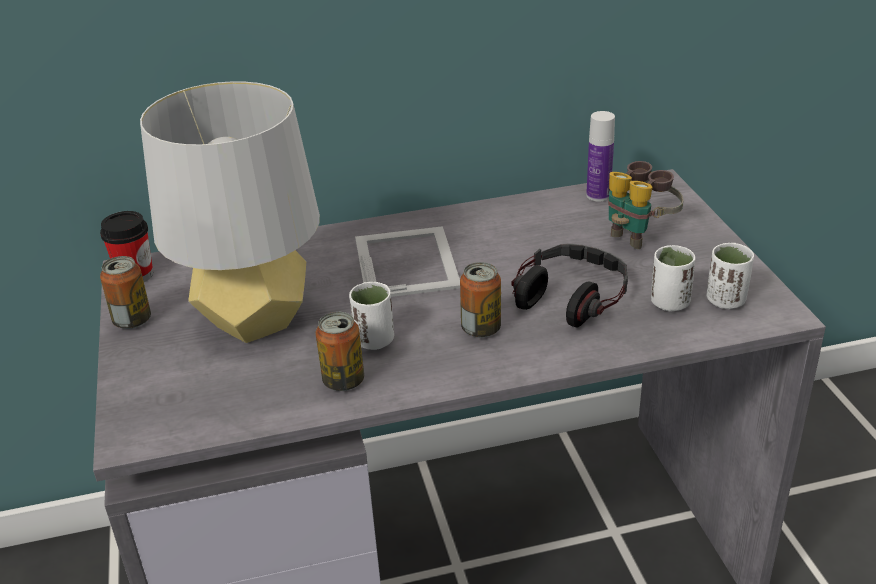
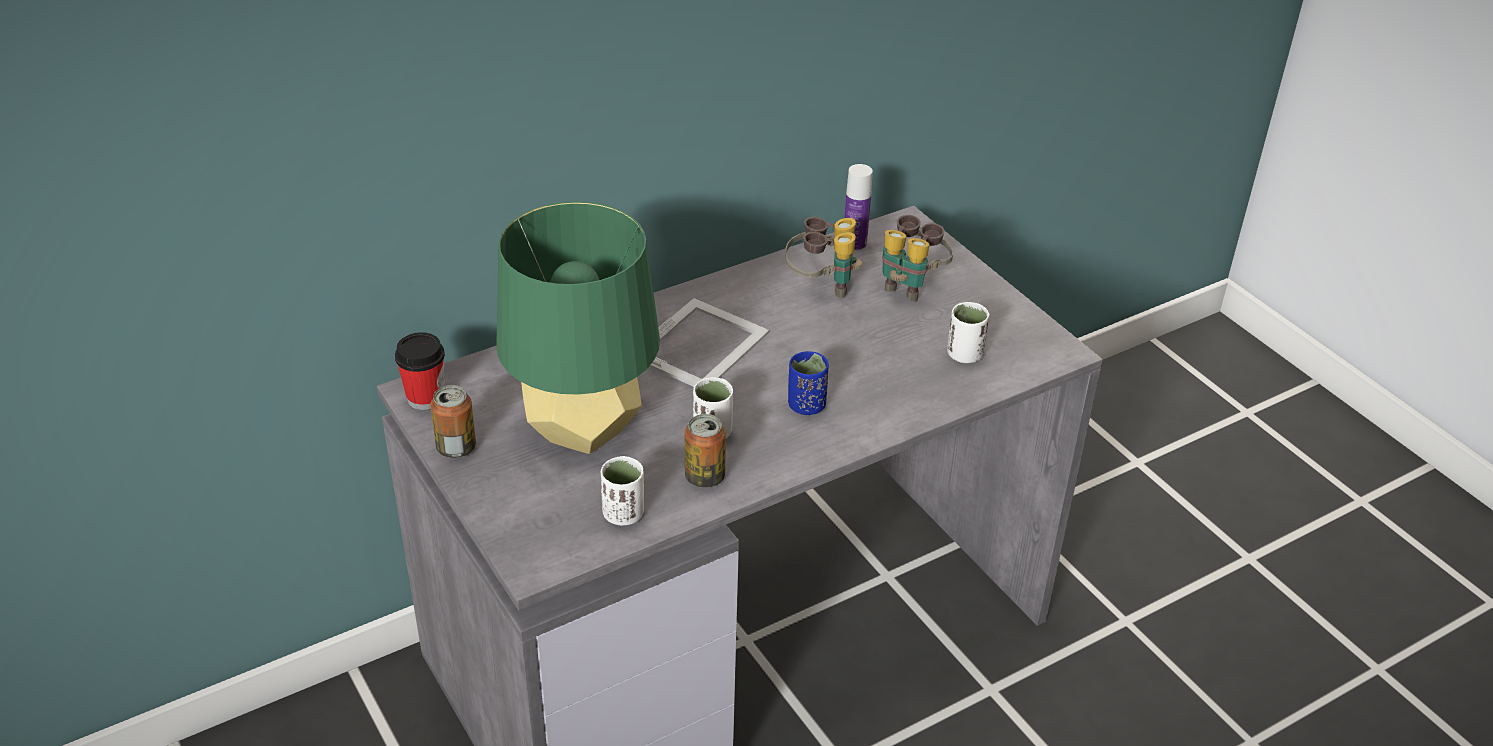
camera: 20 degrees left, 5 degrees up
(254, 321) = (583, 430): grey table lamp -> green table lamp
(407, 261) = (701, 344): picture frame -> picture frame turned 60 degrees clockwise
(481, 329) = (806, 405): can -> blue cup
(549, 226) = (821, 286): none -> binoculars
(570, 296) = (872, 360): headphones -> none
(726, 300) = (1012, 345): white cup -> white cup (623, 514)

